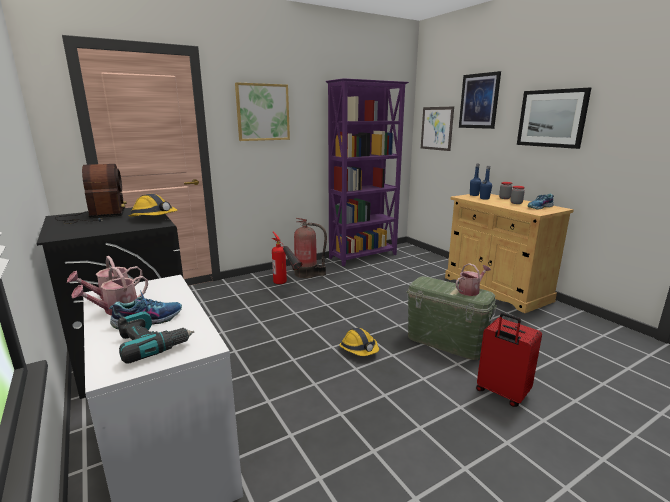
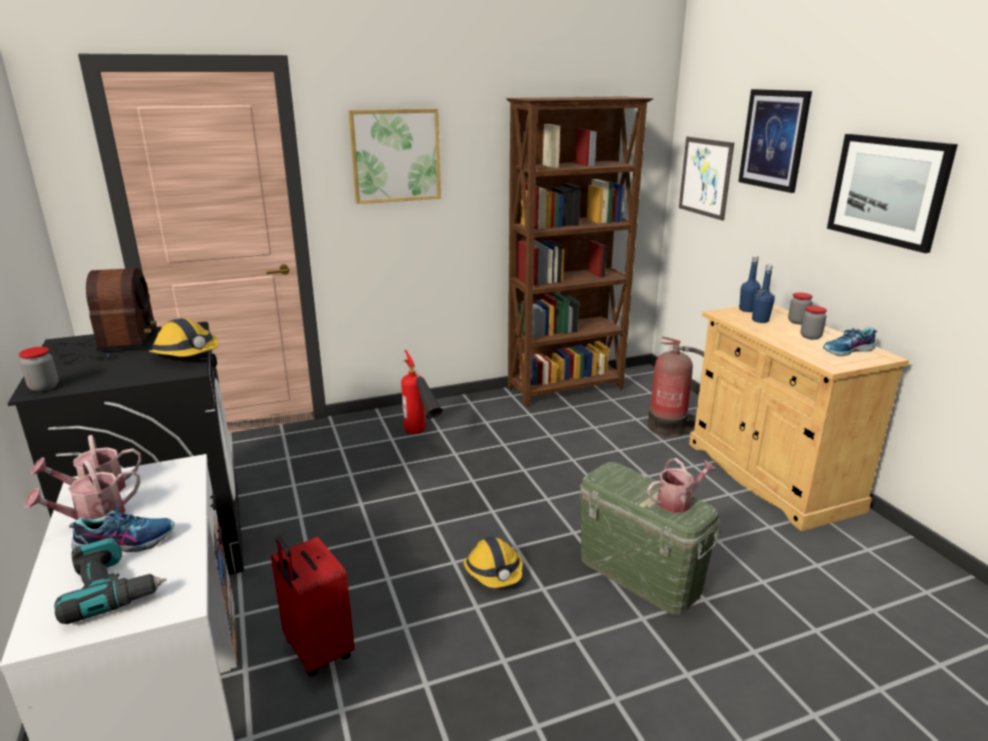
camera: 10 degrees right, 5 degrees up
(60, 235) = (44, 387): none -> jar
(308, 274) = (463, 417): fire extinguisher -> fire extinguisher (670, 428)
(364, 256) = (566, 389): purple bookcase -> brown bookcase
(501, 393) = (693, 684): red suitcase -> red suitcase (316, 651)

